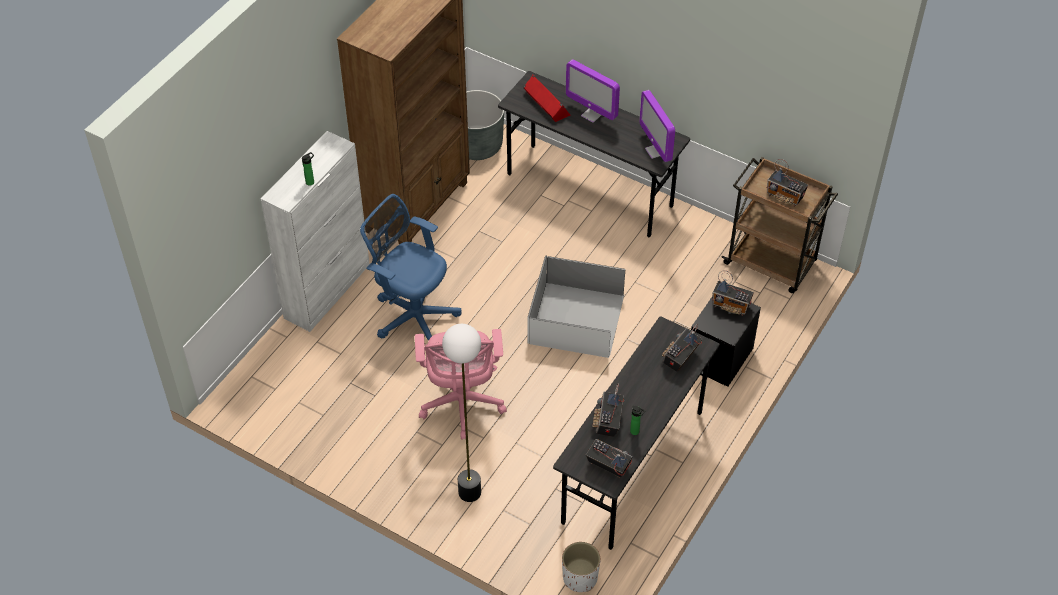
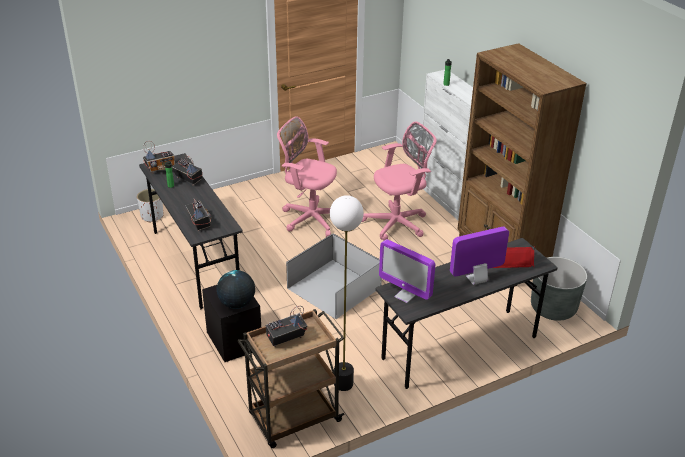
camera: 120 degrees right, 15 degrees down
(413, 315) = (398, 223): blue office chair -> pink office chair
(469, 492) = (247, 200): floor lamp -> floor lamp (343, 383)
(656, 151) = (405, 295): monitor -> monitor turned 150 degrees counterclockwise
(731, 306) = (237, 304): radio -> globe

